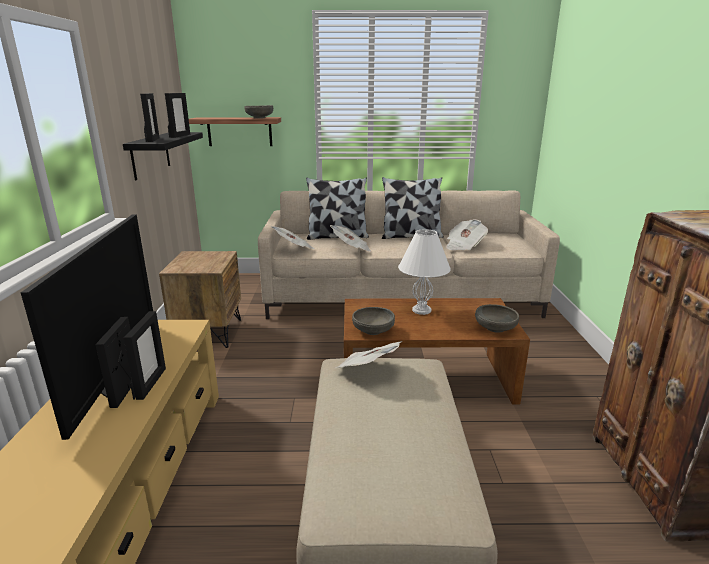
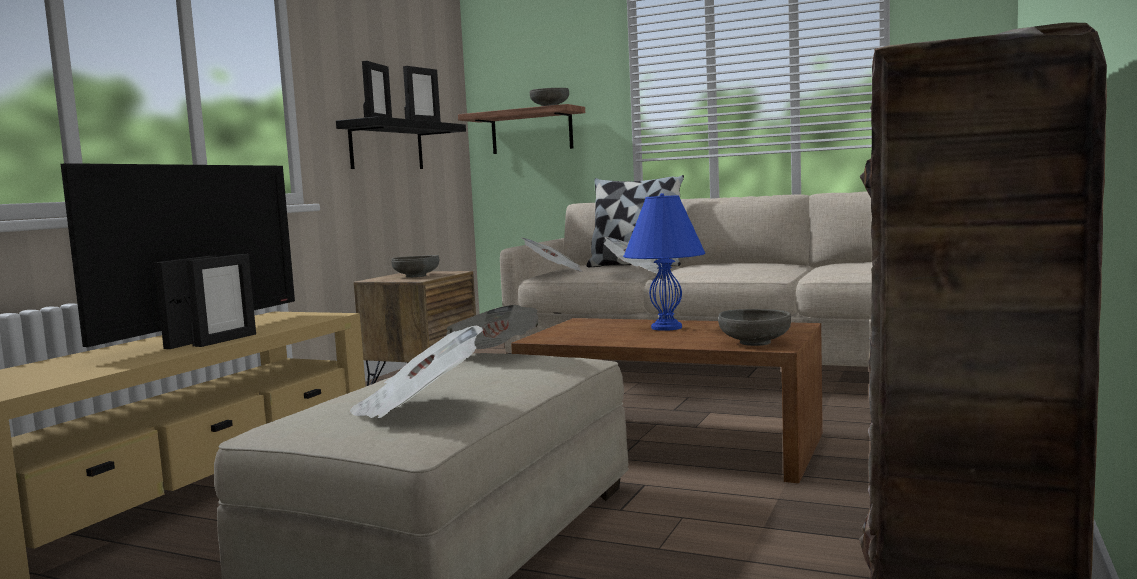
camera: 25 degrees right, 15 degrees down
(373, 331) = (563, 338): grey bowl -> grey bowl (416, 276)
(411, 236) = (751, 264): pillow -> none
(422, 310) = (667, 327): white table lamp -> blue table lamp
(464, 246) = (825, 271): newspaper -> newspaper (418, 408)

